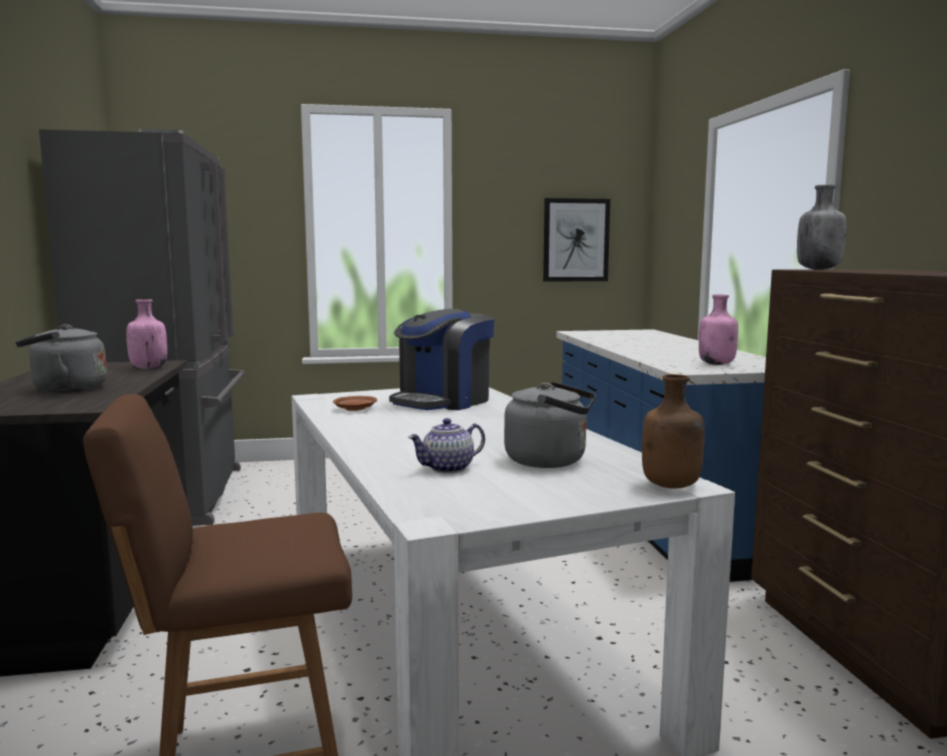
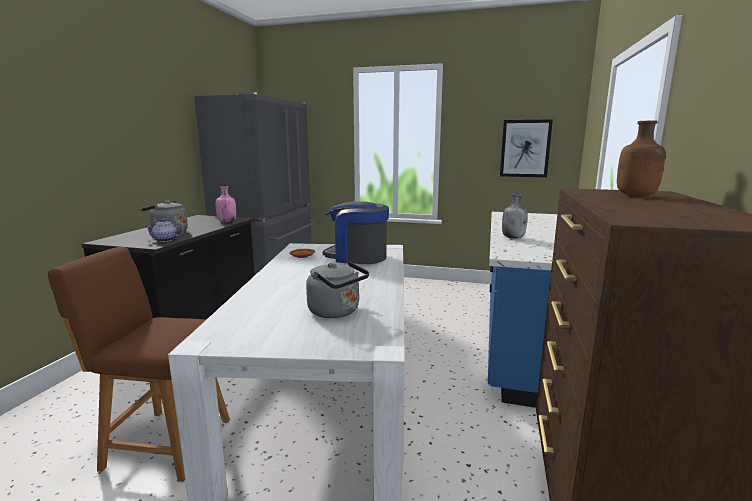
camera: 25 degrees right, 5 degrees up
(443, 401) = (357, 257): coffee machine -> coffee machine turned 45 degrees clockwise
(448, 469) = (273, 307): teapot -> teapot (165, 240)
(671, 486) = (370, 347): brown bottle -> brown bottle (636, 196)
(717, 364) = (541, 252): pink bottle -> none
(818, 269) = (592, 191): grey bottle -> grey bottle (513, 237)

